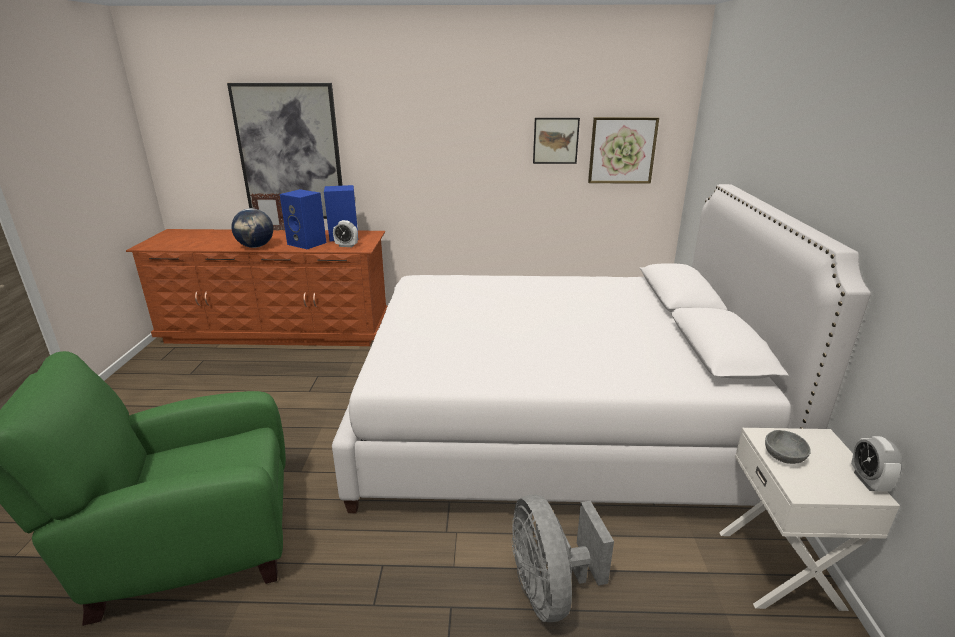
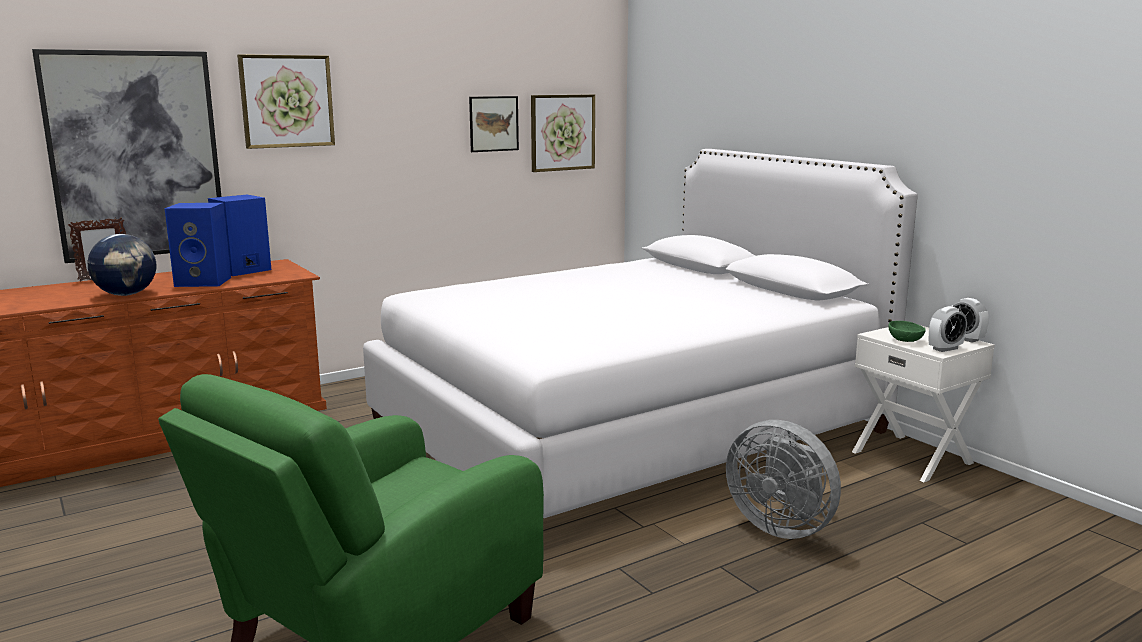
camera: 35 degrees left, 10 degrees down
(346, 246) = (269, 276): alarm clock -> alarm clock (945, 349)
(388, 119) = (287, 101): none -> picture
(785, 457) = (906, 340): grey bowl -> green bowl

